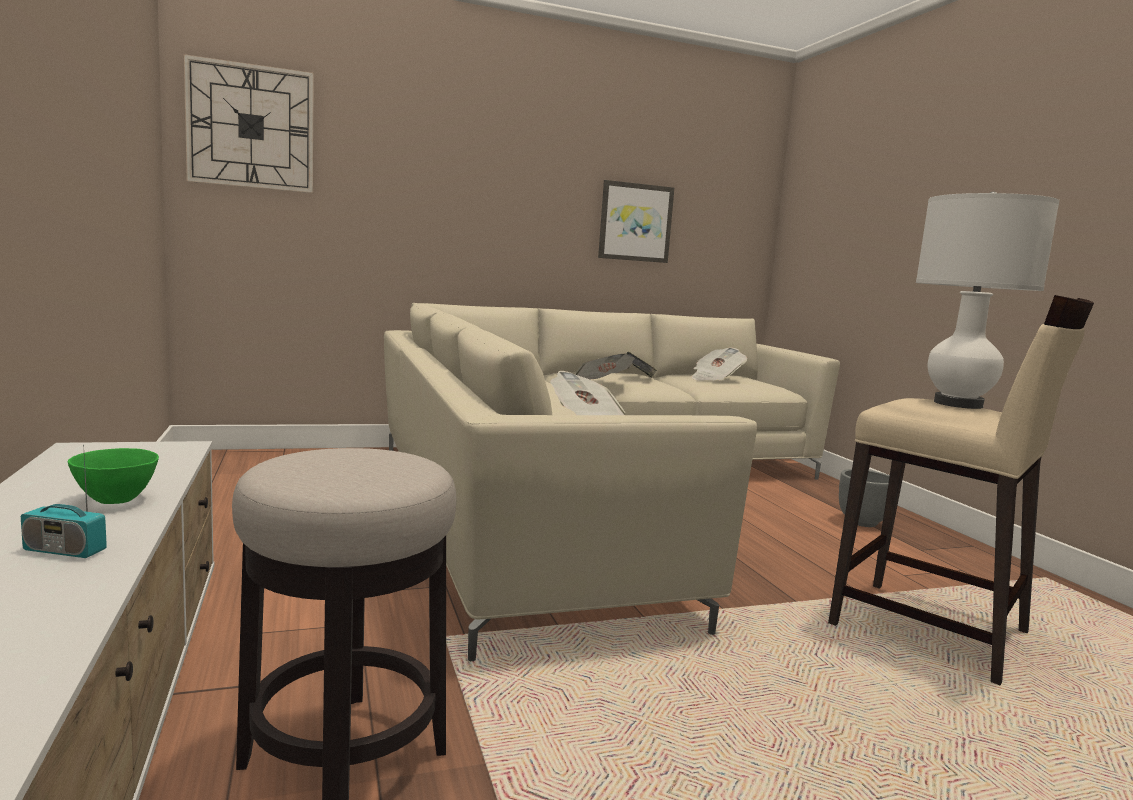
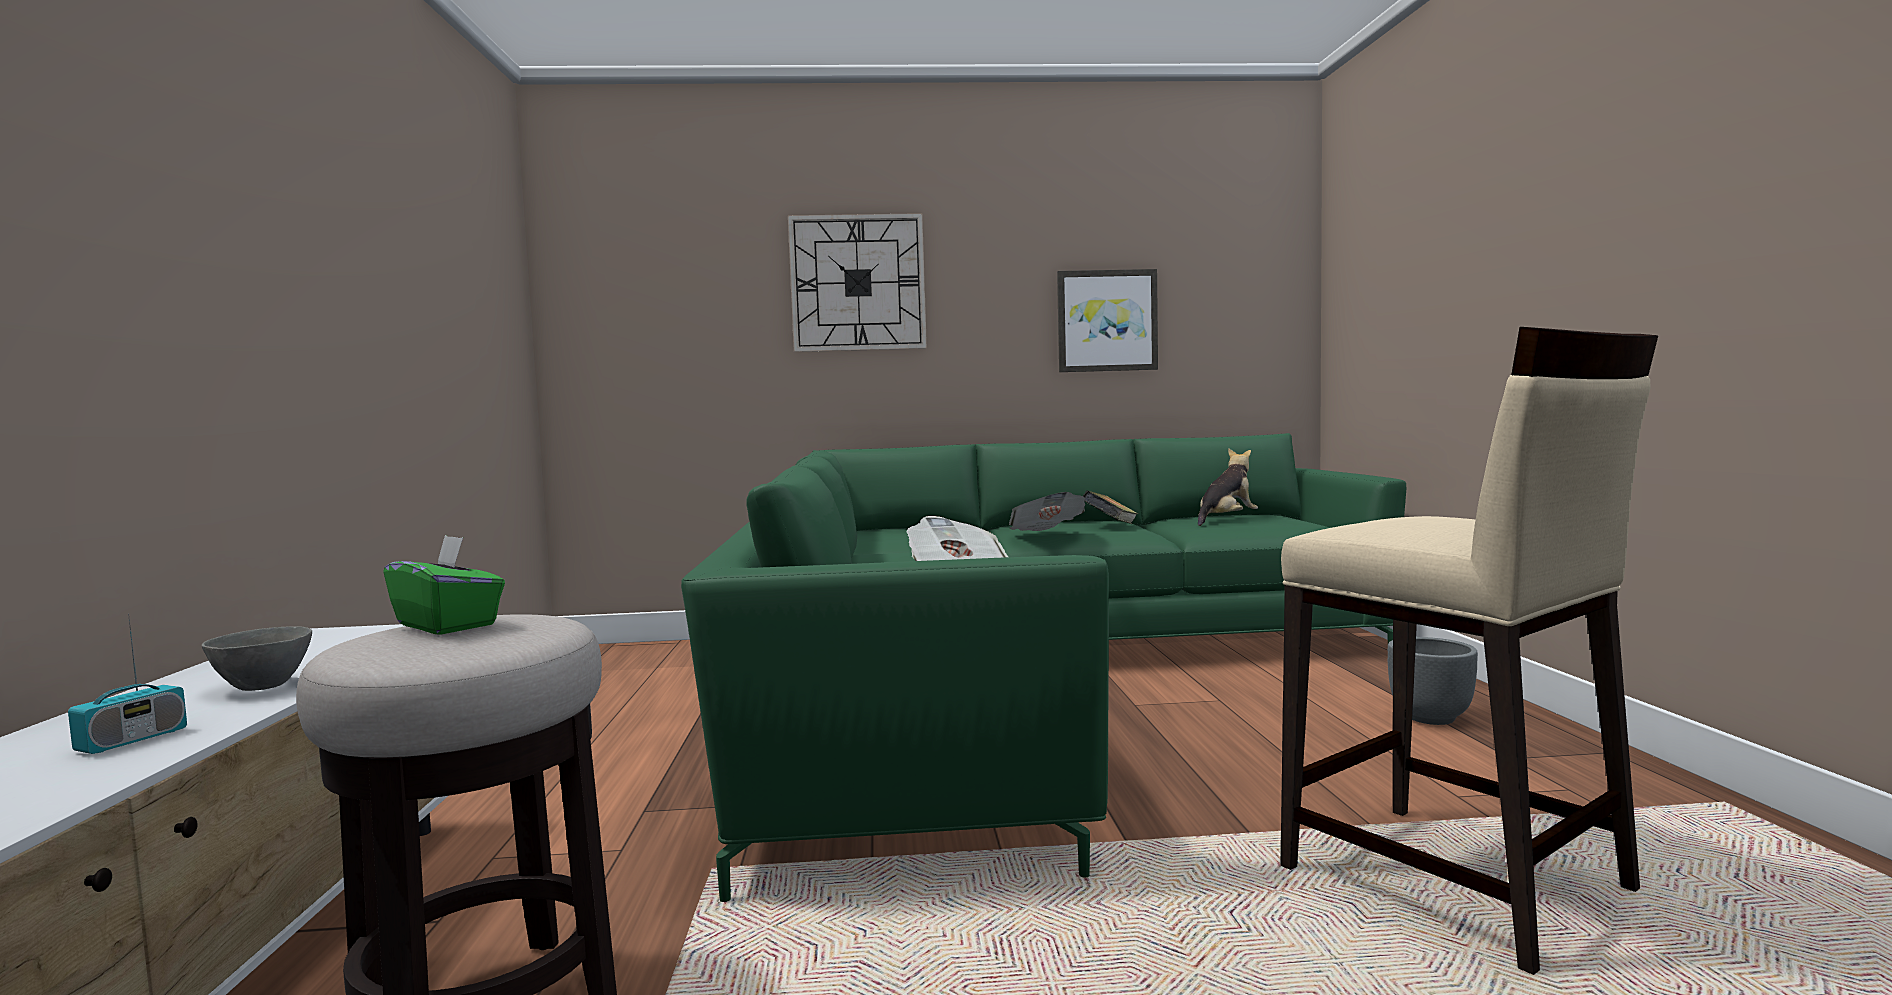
camera: 15 degrees right, 5 degrees down
(64, 551) = (132, 740): radio -> radio turned 90 degrees counterclockwise
(117, 500) = (264, 687): green bowl -> grey bowl
(251, 127) = (622, 265): wall clock -> wall clock (858, 283)
(334, 458) = (448, 625): none -> green tissue box
(581, 491) = (1020, 682): beige sofa -> green sofa
(715, 379) = (1226, 521): newspaper -> plush toy
(957, 404) = (1458, 519): white table lamp -> none

